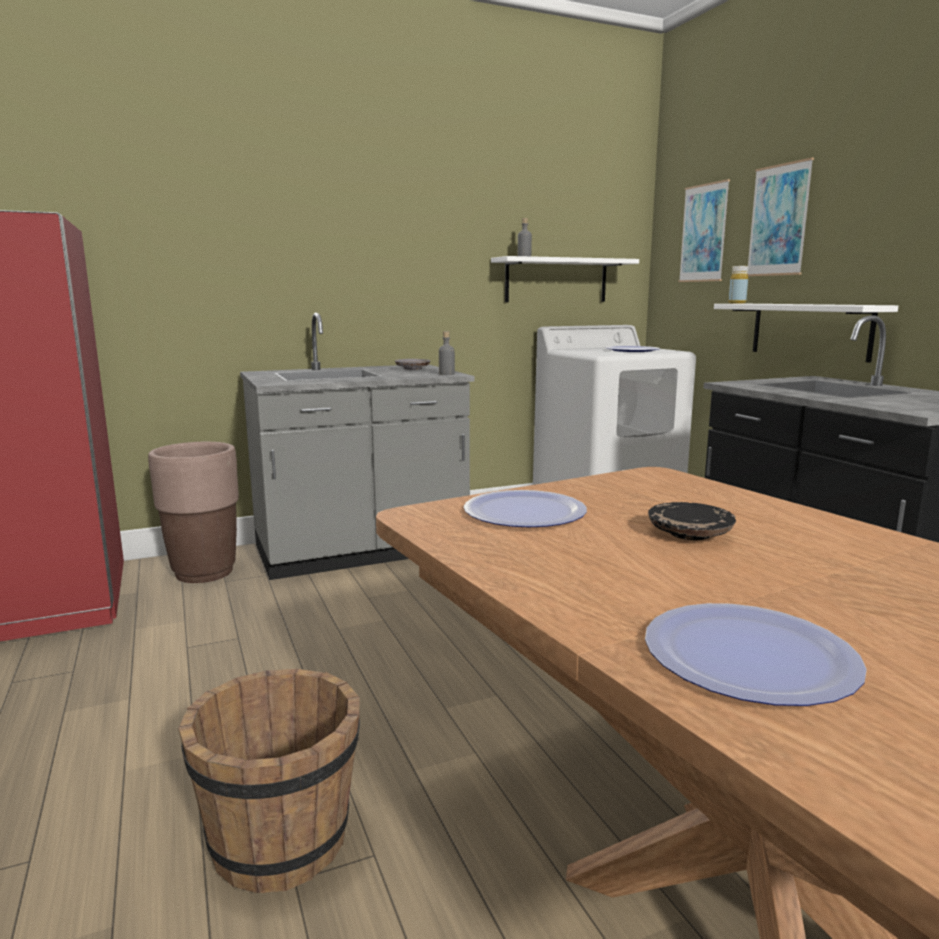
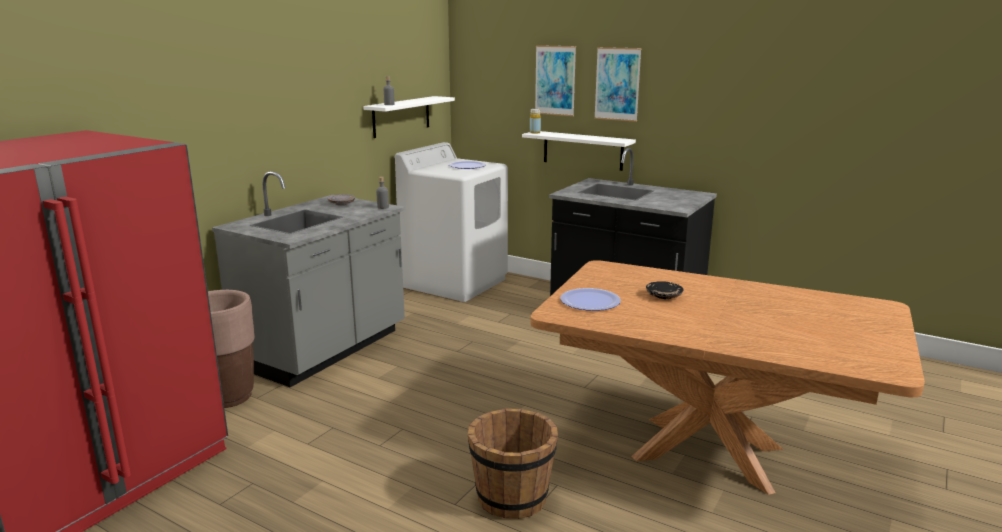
camera: 35 degrees left, 5 degrees up
(703, 233) = (497, 80): picture -> picture (617, 84)
(749, 656) = (744, 336): plate -> none

